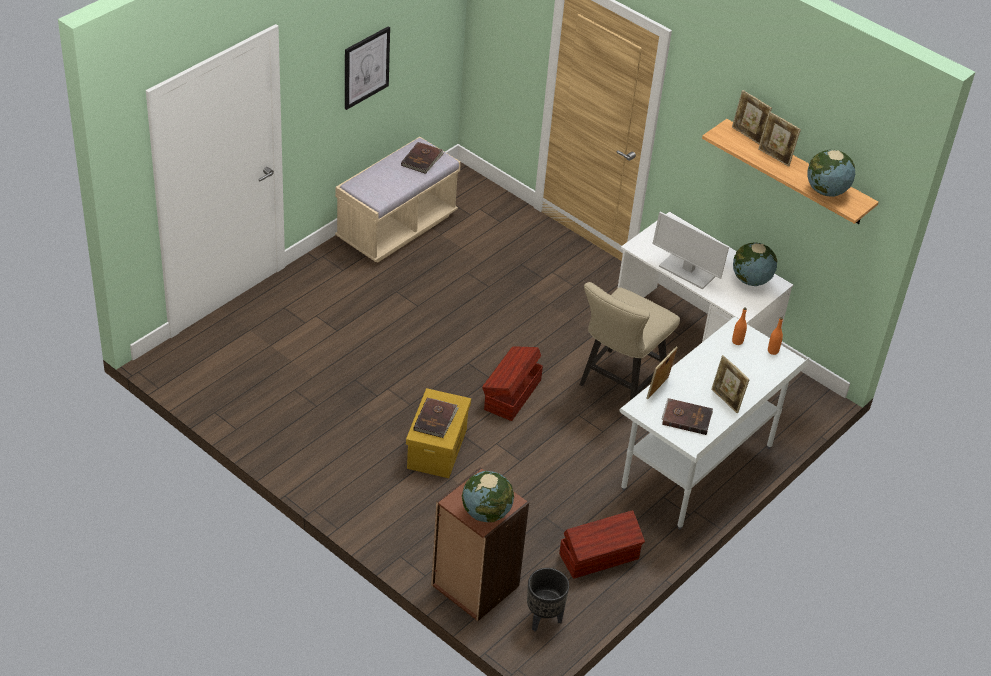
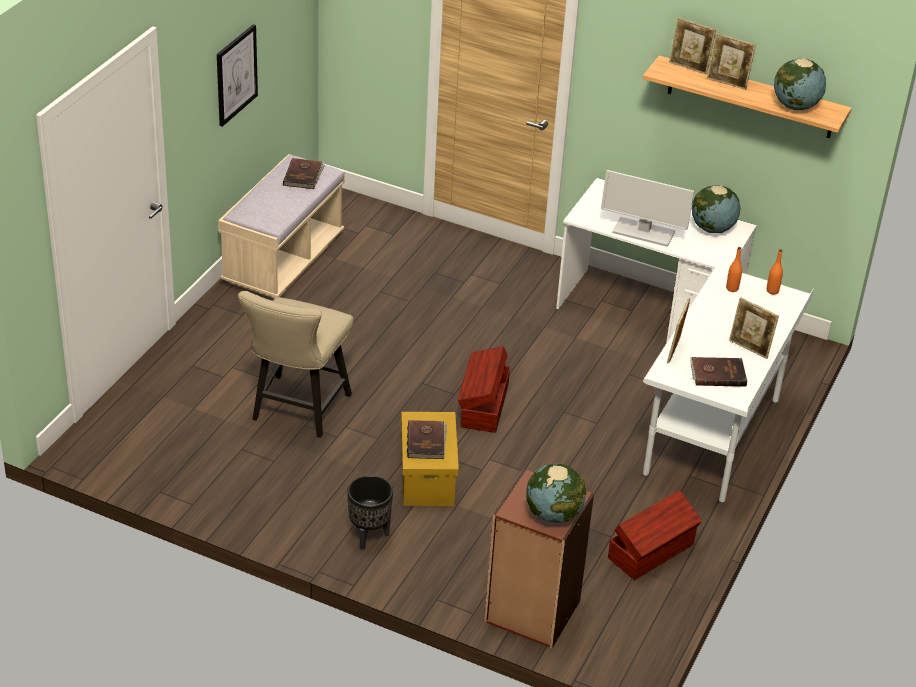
camera: 15 degrees left, 5 degrees down
(544, 619) = (622, 629): black planter -> black planter (369, 536)
(618, 385) = (592, 373): beige chair -> beige chair (297, 411)

